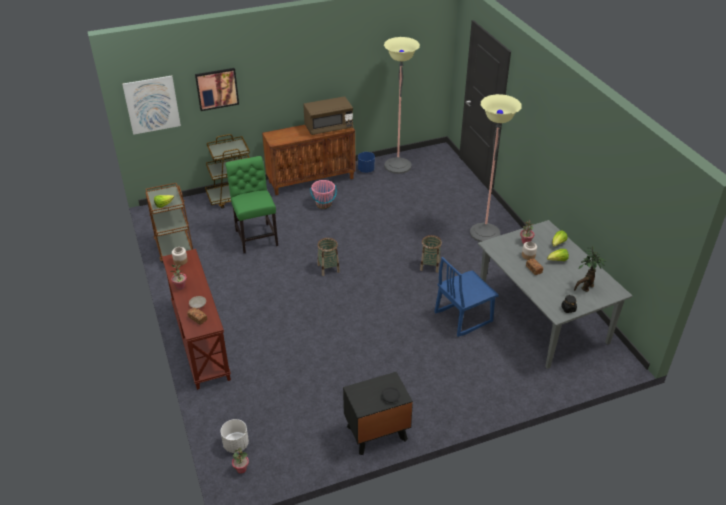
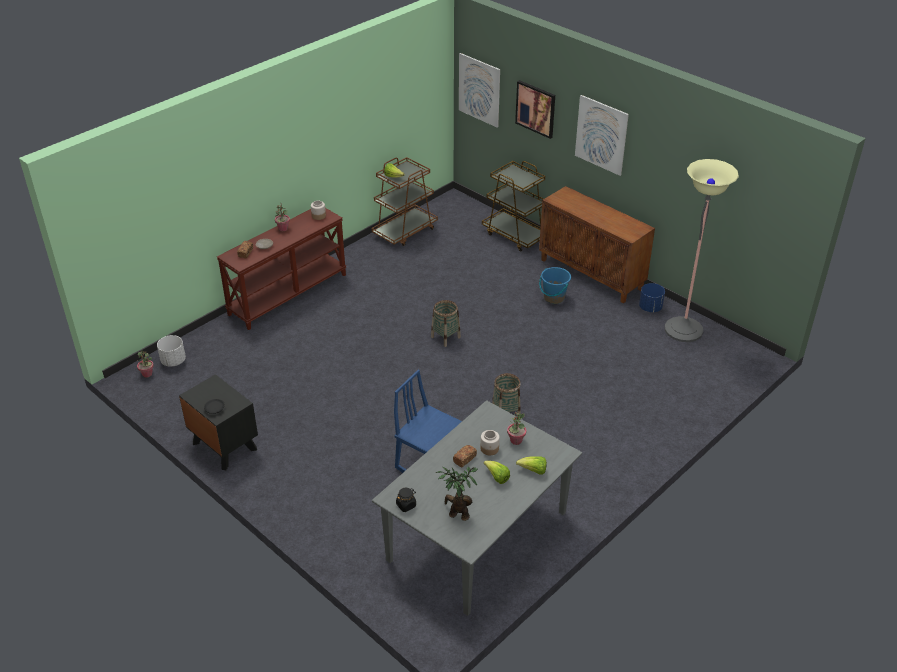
camera: 65 degrees right, 0 degrees up
(256, 236) = (461, 272): green chair -> none
(283, 76) = (601, 135): none -> picture
(323, 204) = (554, 298): pink bucket -> blue bucket
(328, 127) = (619, 224): brown microwave -> none
(484, 233) = (607, 443): floor lamp -> none

